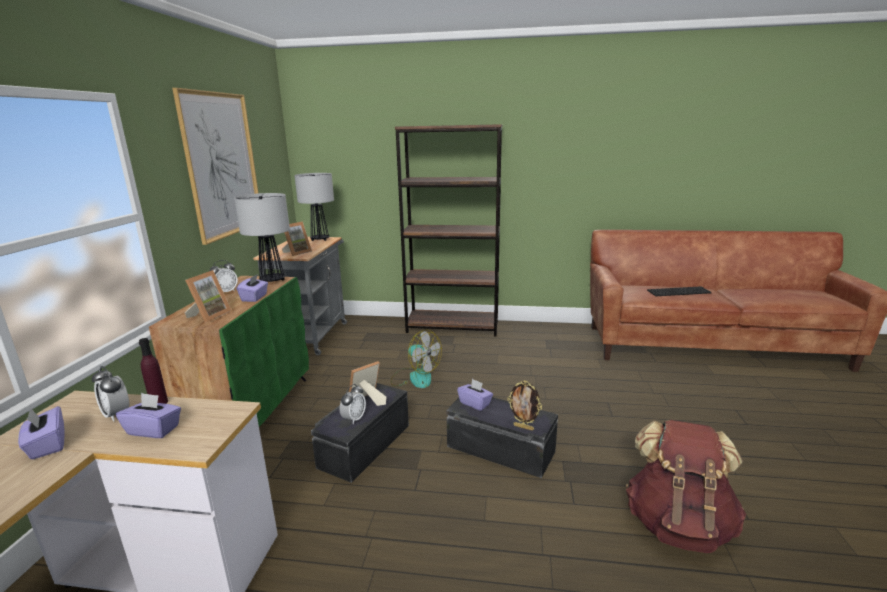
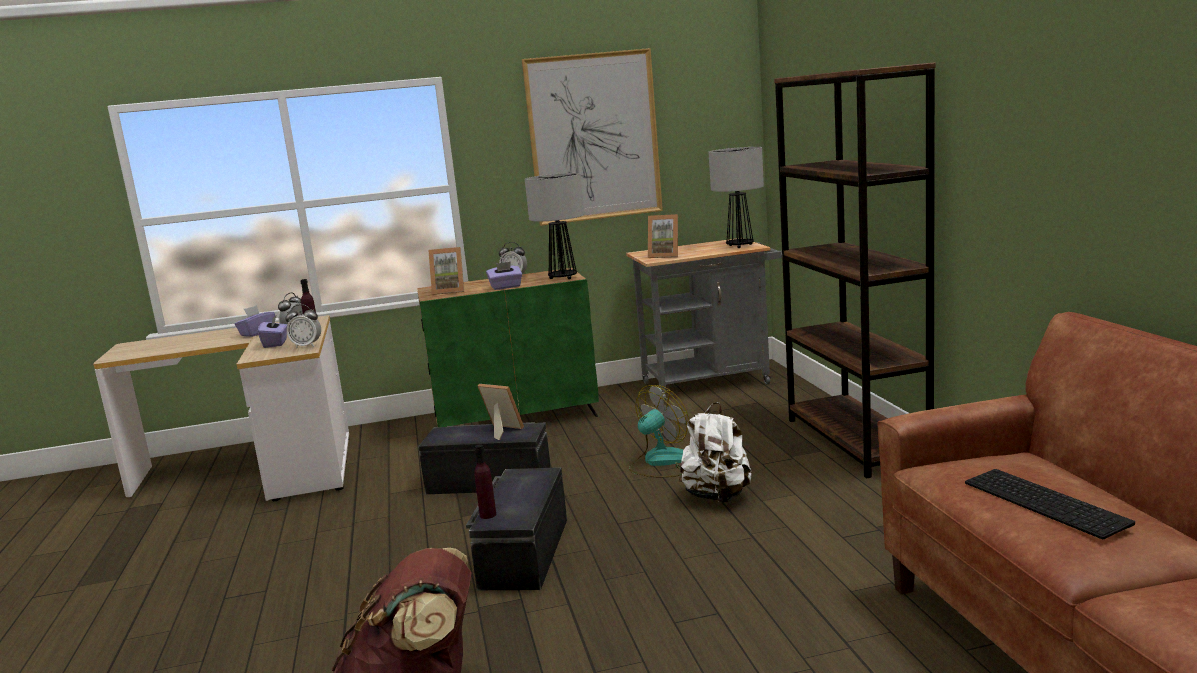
camera: 70 degrees right, 5 degrees down
(354, 419) = (462, 436): alarm clock -> alarm clock (307, 346)
(415, 377) = (659, 462): fan -> fan turned 150 degrees counterclockwise
(475, 403) = (529, 479): purple tissue box -> none
(480, 372) = (717, 496): none -> white backpack
(523, 427) = (488, 515): picture frame -> purple bottle

